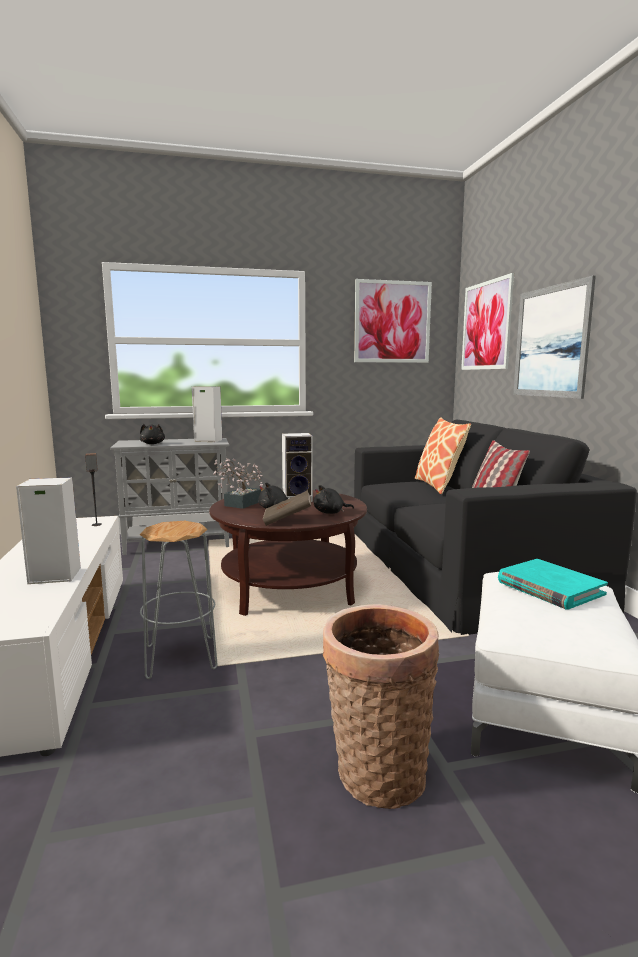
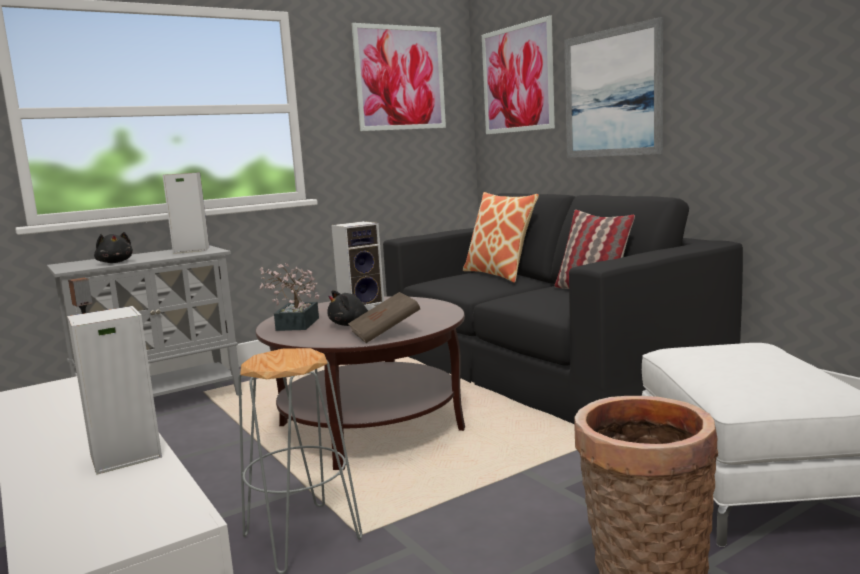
camera: 20 degrees left, 0 degrees up
(330, 513) = (425, 317): black plush toy -> none
(549, 588) = (735, 353): turquoise book -> none

